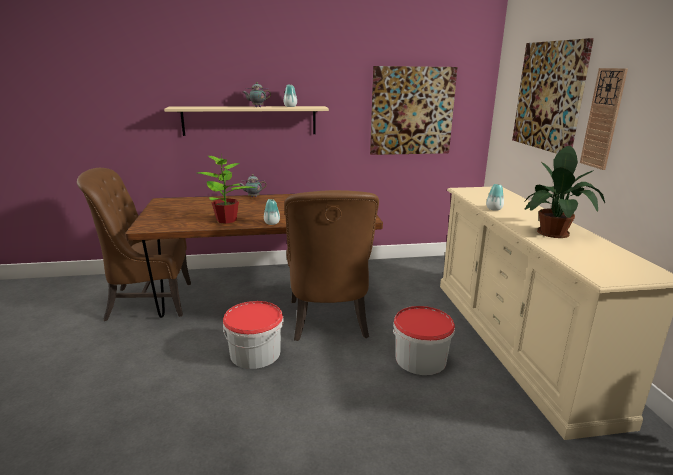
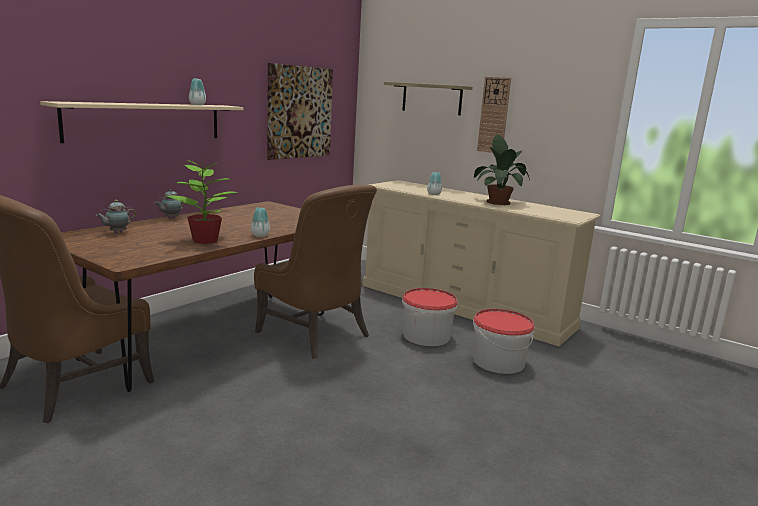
camera: 45 degrees left, 5 degrees down
(255, 353) = (296, 380): bucket -> bucket (498, 361)
(257, 107) = (163, 104): teapot -> teapot (117, 232)
(549, 96) = (431, 98): picture -> shelf

